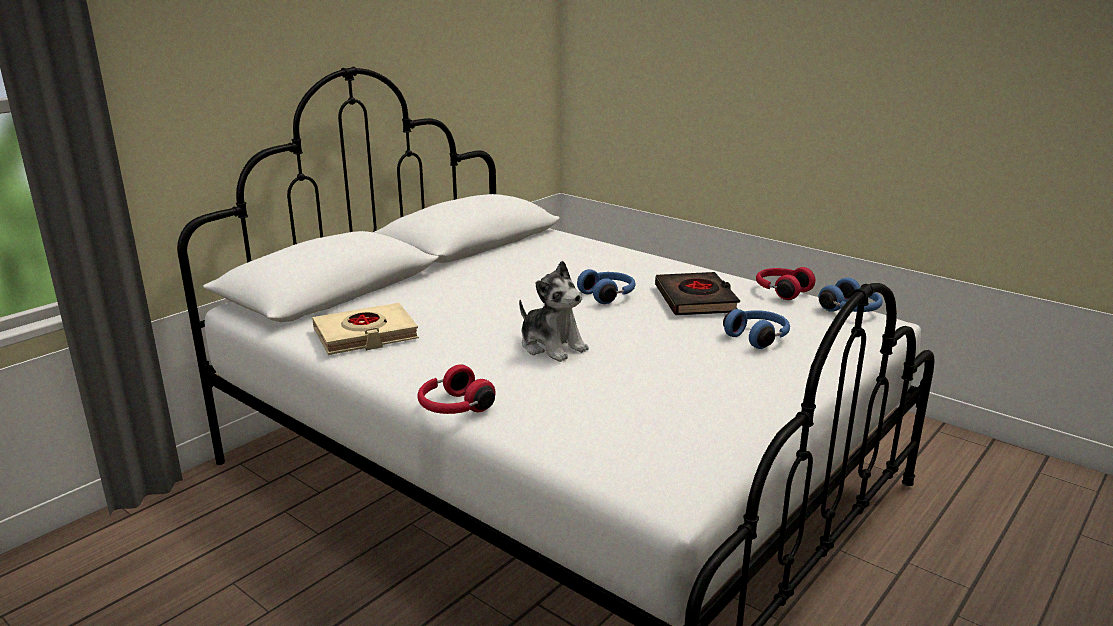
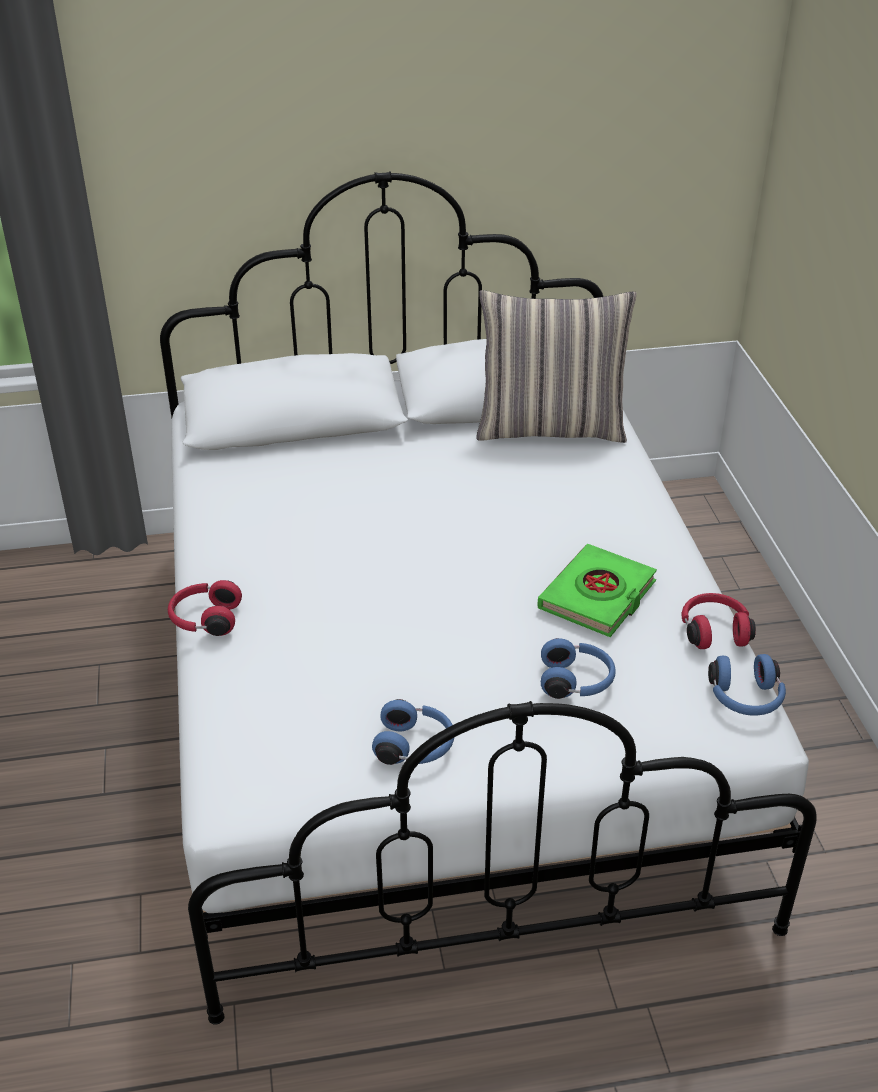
camera: 40 degrees right, 15 degrees up
(365, 335) = (246, 496): beige book -> none
(527, 244) = (551, 427): none -> pillow
(552, 346) = (372, 589): plush toy -> none
(608, 295) = (519, 546): blue headphones -> blue headphones (415, 746)
(696, 300) = (598, 596): black book -> green book

